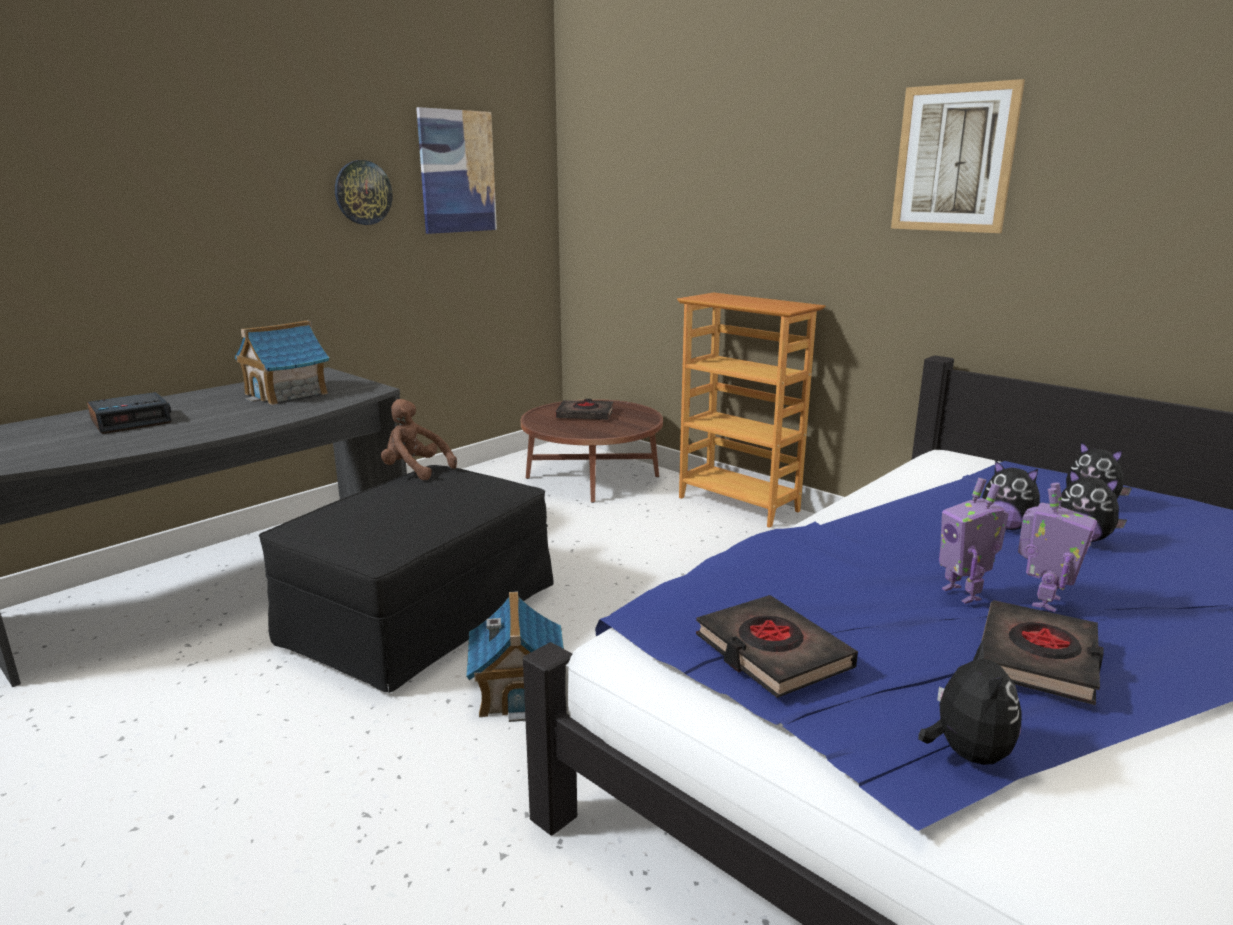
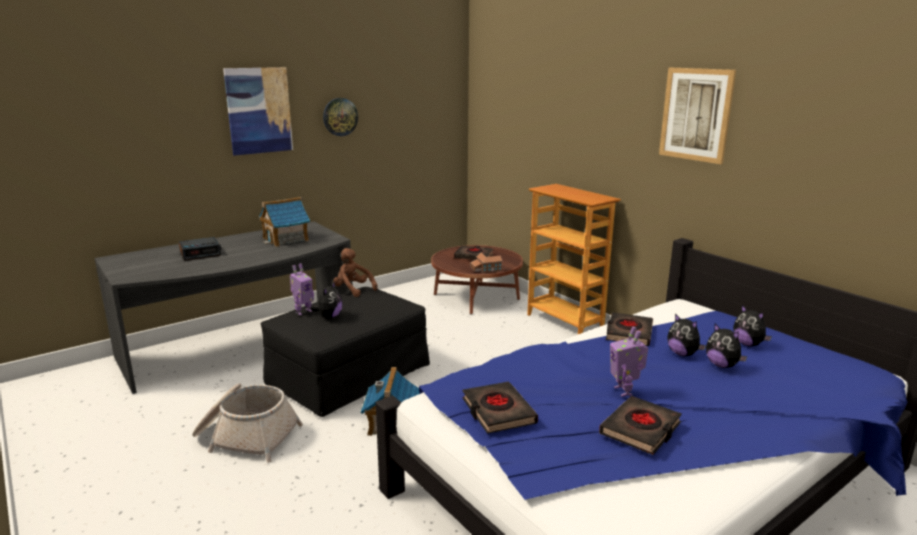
camera: 10 degrees right, 0 degrees up
(251, 745) = (246, 436): none -> basket
(457, 172) = (400, 101): picture -> picture (259, 110)
(611, 431) = (485, 269): none -> toy house
(903, 501) = (628, 333): none -> black book
(966, 753) = (570, 470): plush toy -> plush toy (329, 316)
(1043, 601) = (667, 399): toy robot -> toy robot (303, 311)

